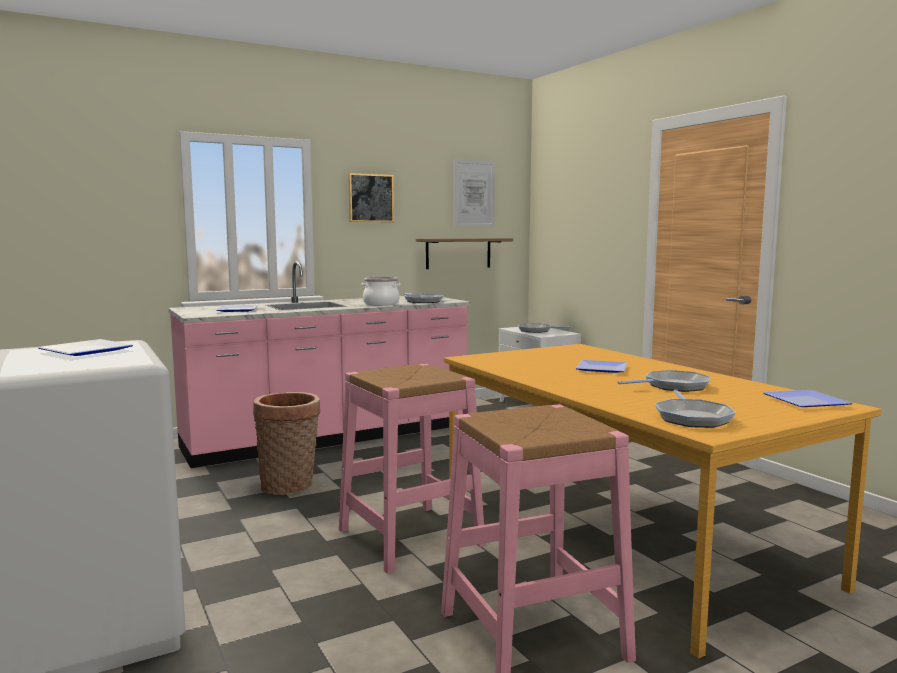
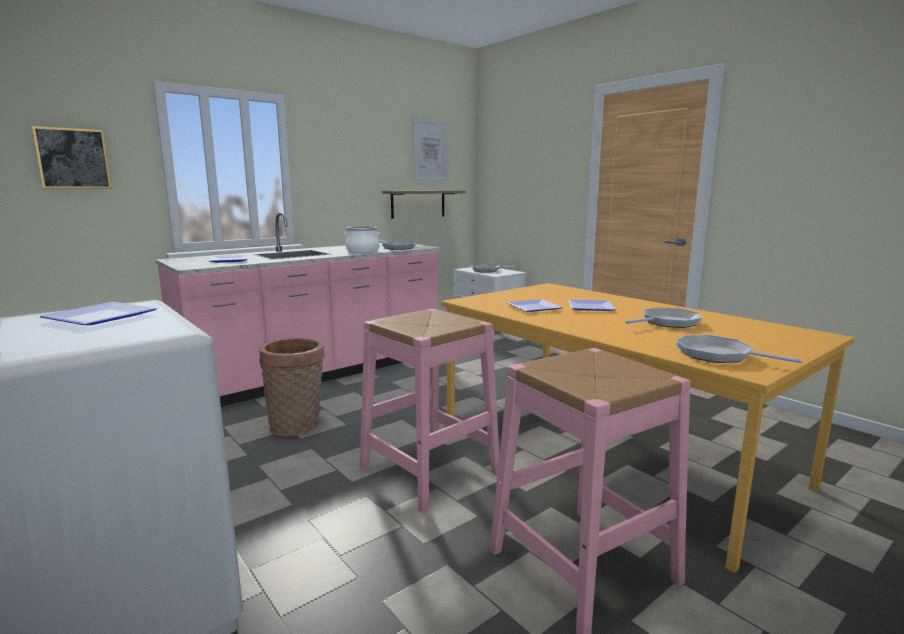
camera: 10 degrees left, 5 degrees up
(370, 198) = (341, 153): picture -> picture (73, 158)
(692, 417) = (718, 355): frying pan -> frying pan turned 135 degrees clockwise
(805, 402) = (791, 334): plate -> plate (533, 308)

